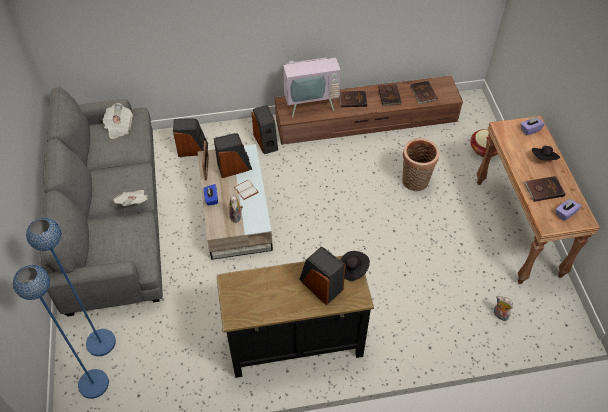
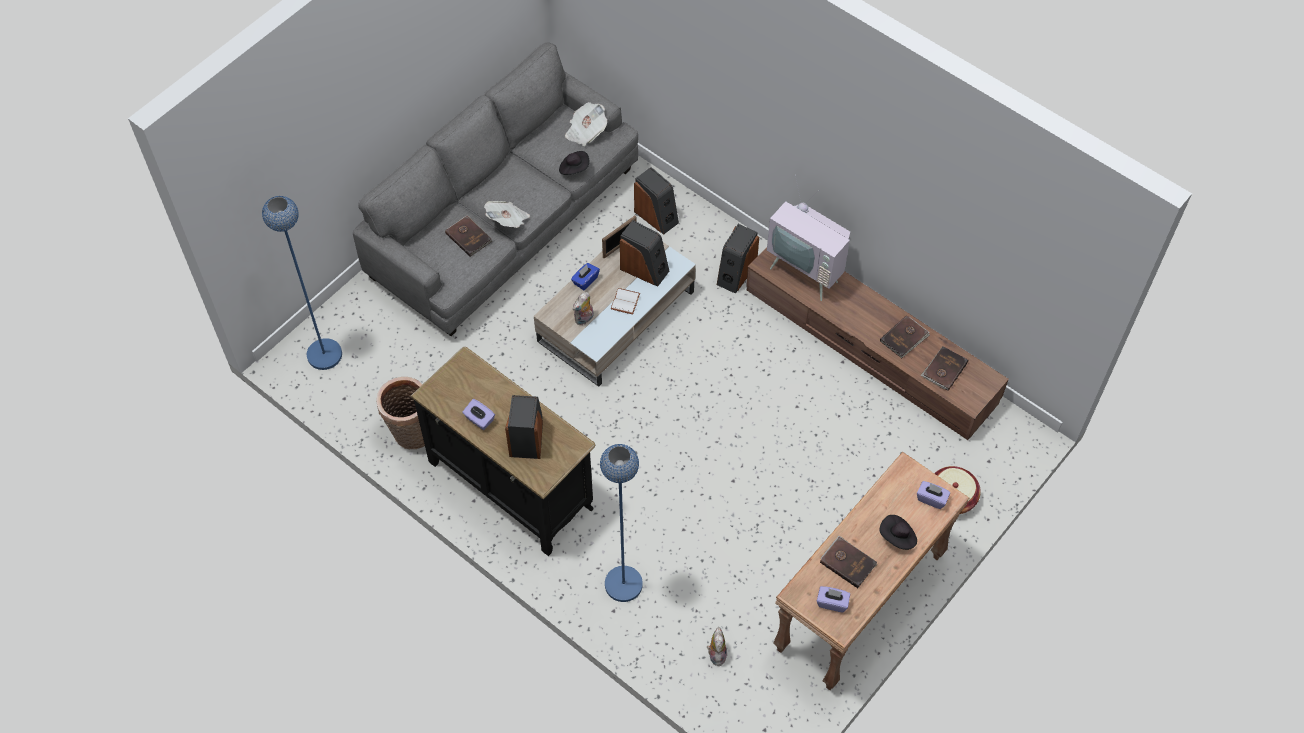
camera: 50 degrees right, 5 degrees up
(101, 342) = (368, 326): blue floor lamp -> blue floor lamp (624, 584)
(282, 303) = (479, 420): none -> purple tissue box
(352, 99) = (858, 306): brown book -> brown book (469, 236)
(353, 269) = (570, 451): black hat -> black hat (574, 168)
(415, 182) = (823, 457): basket -> basket (411, 434)

